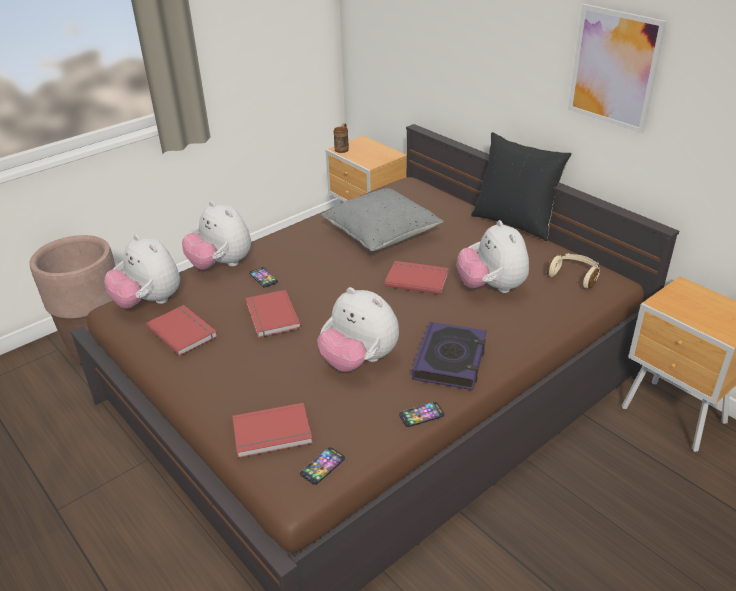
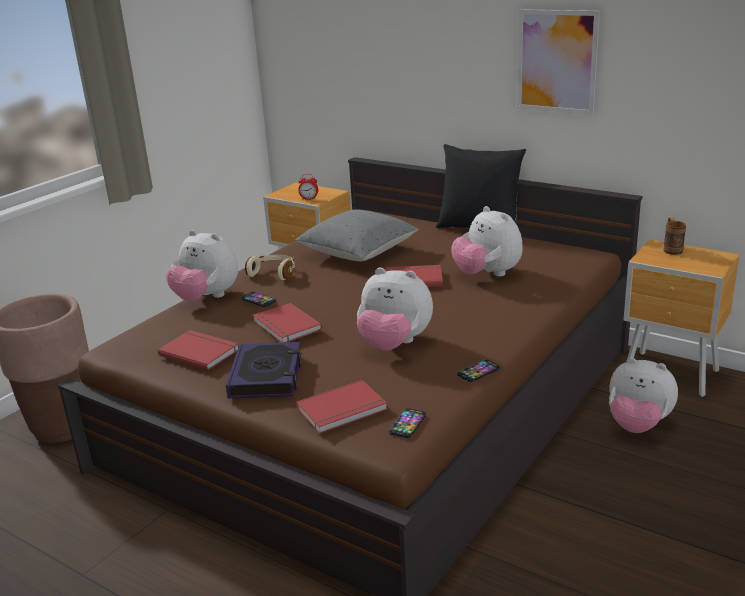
camera: 15 degrees left, 10 degrees down
(149, 302) = (146, 336): plush toy -> plush toy (638, 425)
(343, 148) = (281, 194): brown mug -> brown mug (671, 249)
(365, 159) = (309, 199): none -> alarm clock
(450, 360) = (481, 329): book -> book (266, 376)
(574, 276) = (557, 255): beige headphones -> beige headphones (273, 273)

